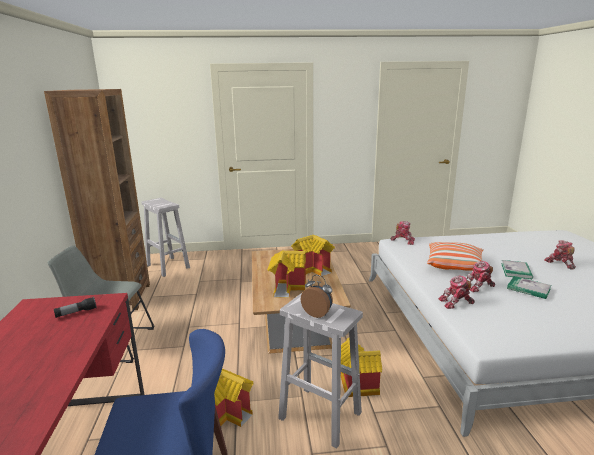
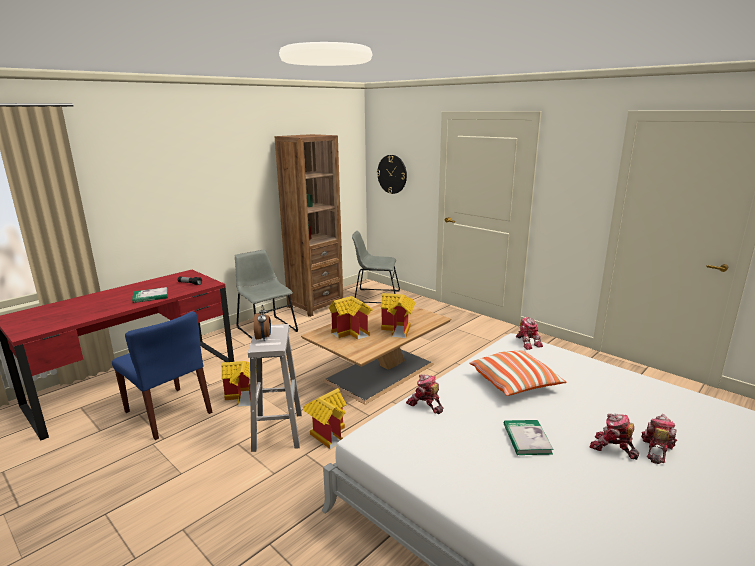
camera: 50 degrees right, 0 degrees up
(150, 133) = (392, 174): none -> wall clock
(167, 266) = (375, 296): white stool -> grey chair
(479, 286) = (483, 408): toy robot -> toy robot (612, 448)
(516, 271) = (565, 421): book -> book (150, 296)

